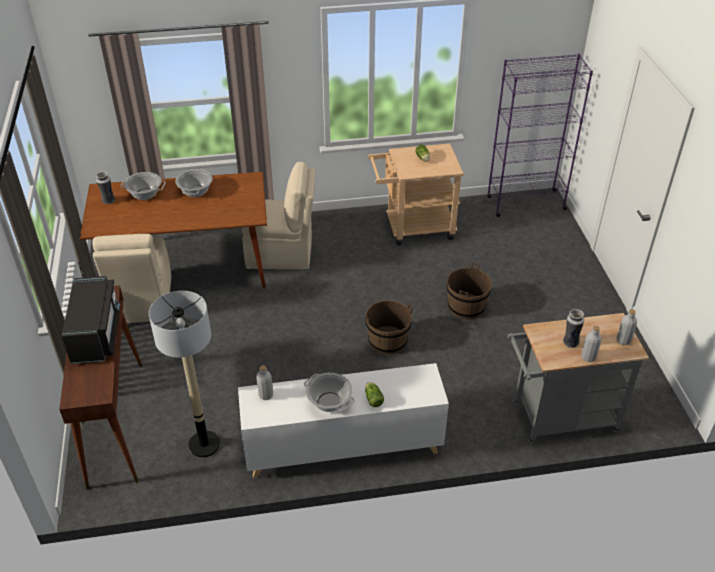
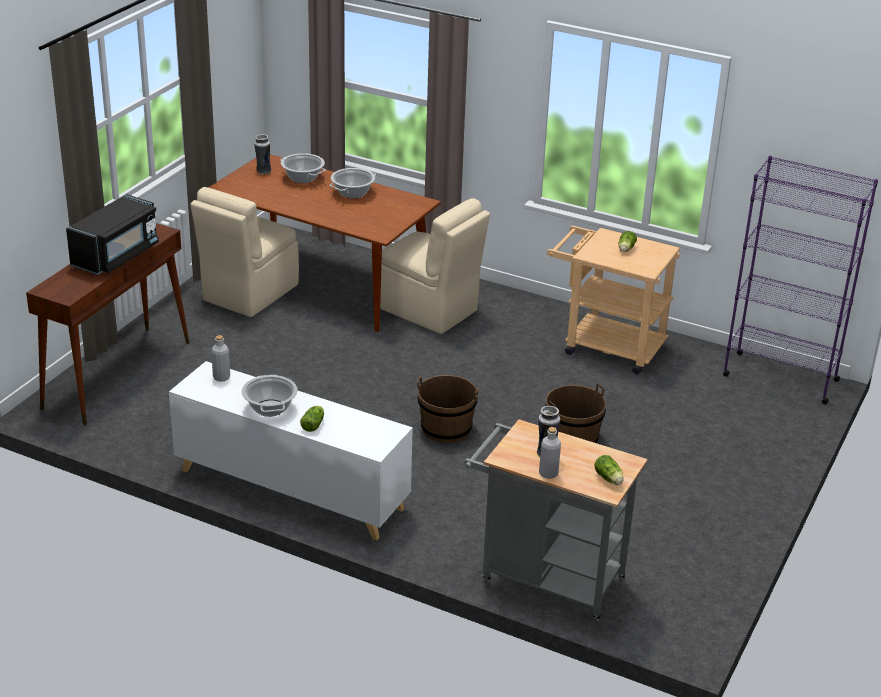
camera: 35 degrees right, 10 degrees down
(204, 444) = (170, 426): floor lamp -> none
(623, 340) = (609, 479): grey bottle -> lettuce

